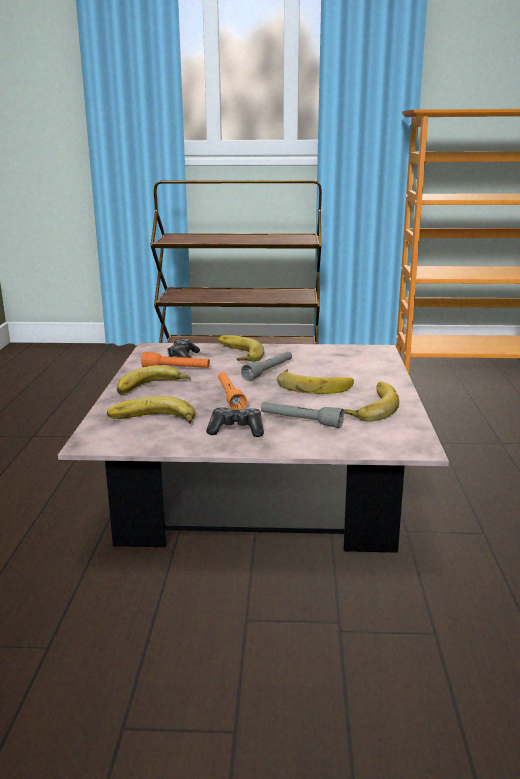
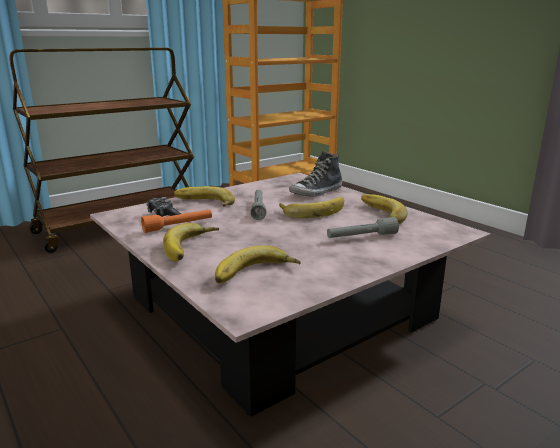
camera: 40 degrees left, 0 degrees up
(230, 397) = (273, 235): orange flashlight -> none
(236, 430) = (336, 258): game controller -> none
(360, 369) = (316, 192): none -> shoe

